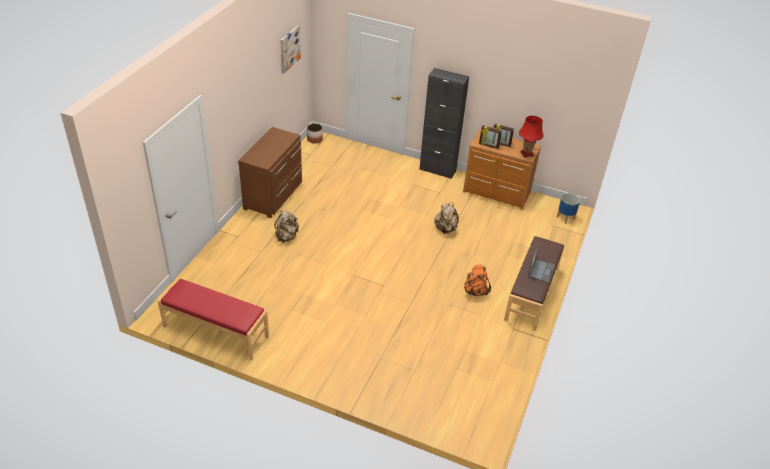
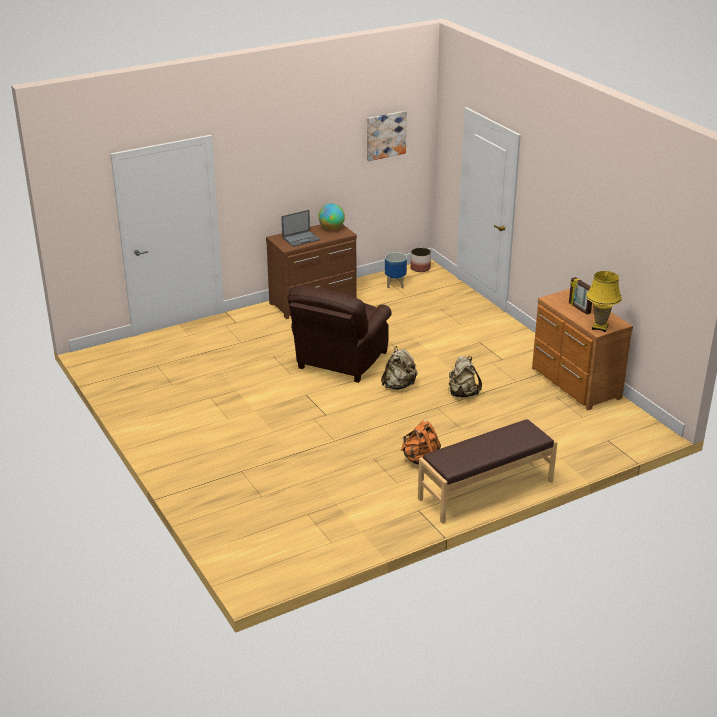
camera: 40 degrees right, 10 degrees down
(215, 332) = (122, 387): red bench -> none
(277, 135) = (331, 228): none -> globe
(286, 236) = (282, 339): beige backpack -> beige backpack (398, 385)
(346, 238) = (340, 362): none -> brown armchair
(437, 170) = (528, 338): black cabinet -> none
(488, 146) = (560, 305): picture frame -> none
(527, 154) = (600, 327): red table lamp -> yellow table lamp
(541, 270) = (486, 451): laptop -> laptop (301, 239)
(565, 218) = (635, 439): planter -> planter (395, 284)

